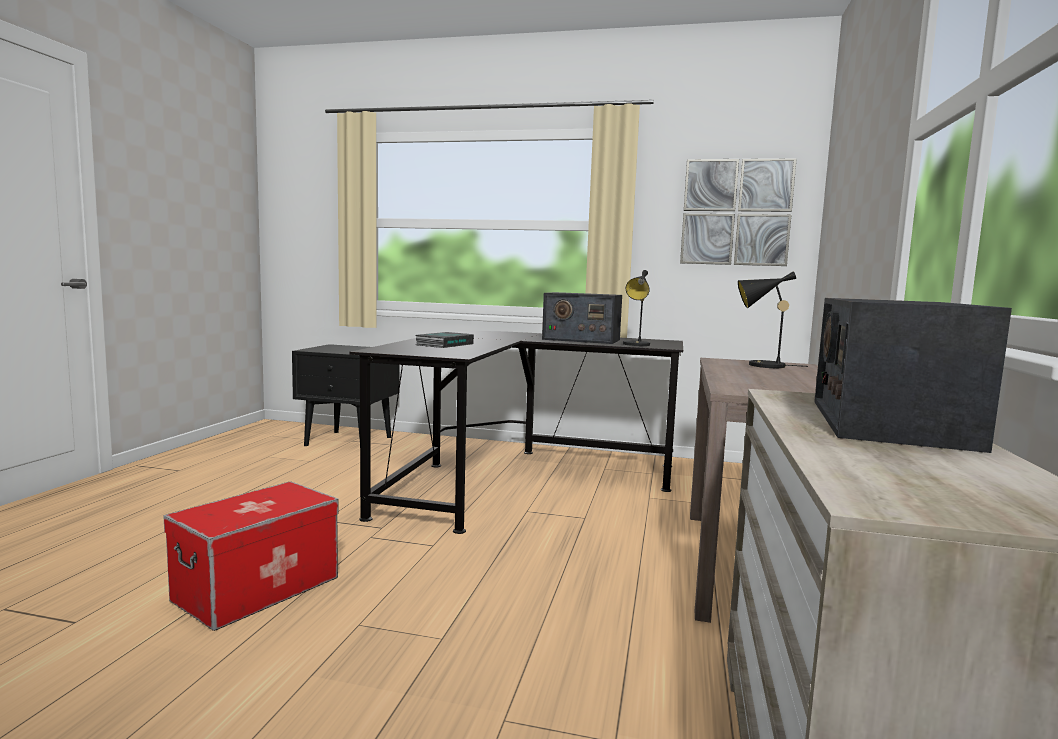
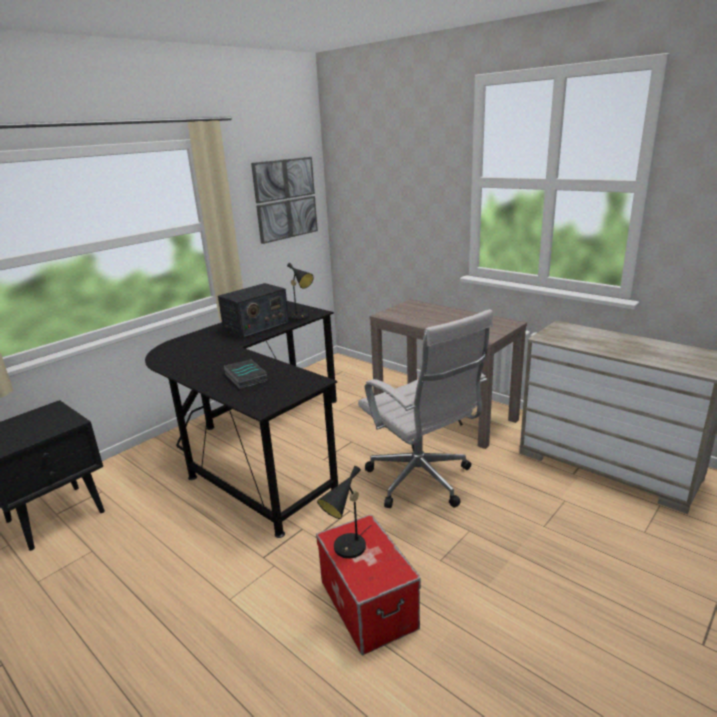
camera: 60 degrees left, 15 degrees up
(537, 580) = (422, 482): none -> white office chair
(761, 365) = (411, 311): black table lamp -> black table lamp (347, 550)
(887, 423) = (604, 338): radio -> none

